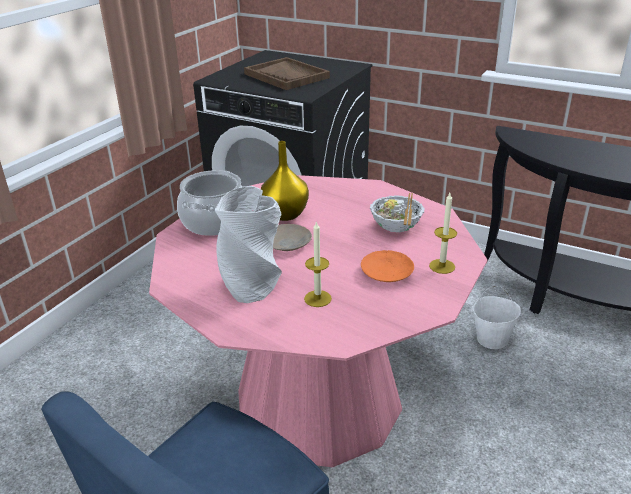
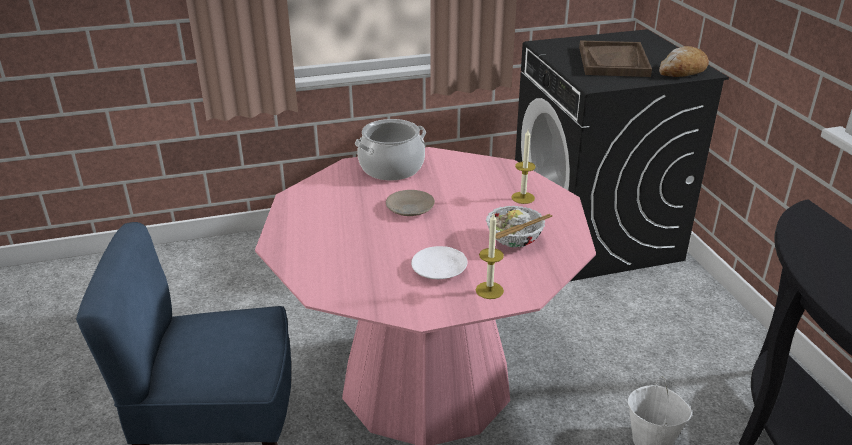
camera: 45 degrees right, 0 degrees up
(251, 283) = (339, 222): grey vase -> none
(284, 214) = (448, 186): yellow vase -> none
(317, 298) = (359, 258): candle -> candle (523, 198)
(340, 68) = (682, 71): none -> bread
(387, 272) = (440, 269): orange plate -> white plate

